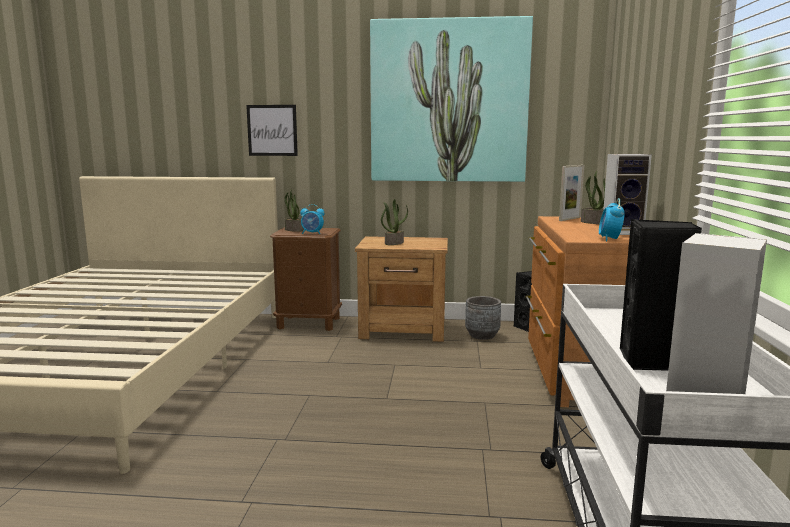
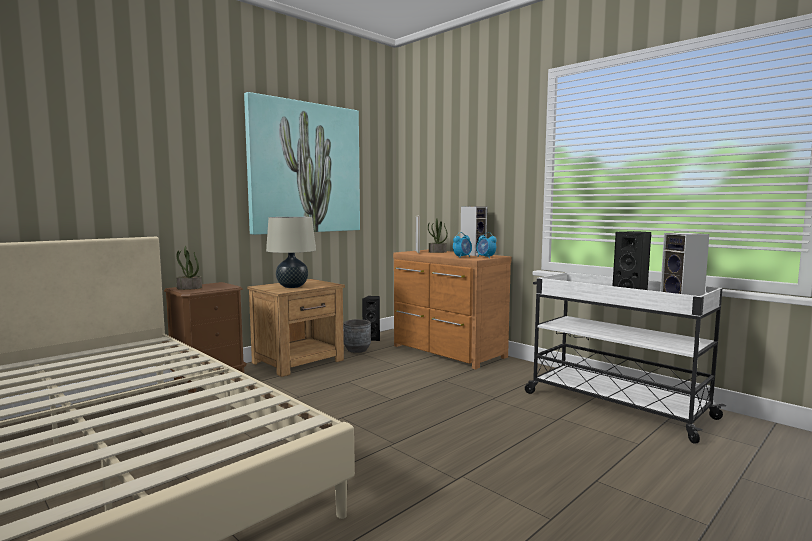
camera: 50 degrees left, 5 degrees down
(272, 130) = (147, 187): picture -> none
(312, 233) = (220, 287): alarm clock -> alarm clock (462, 257)
(394, 243) = (292, 286): potted plant -> beige table lamp

